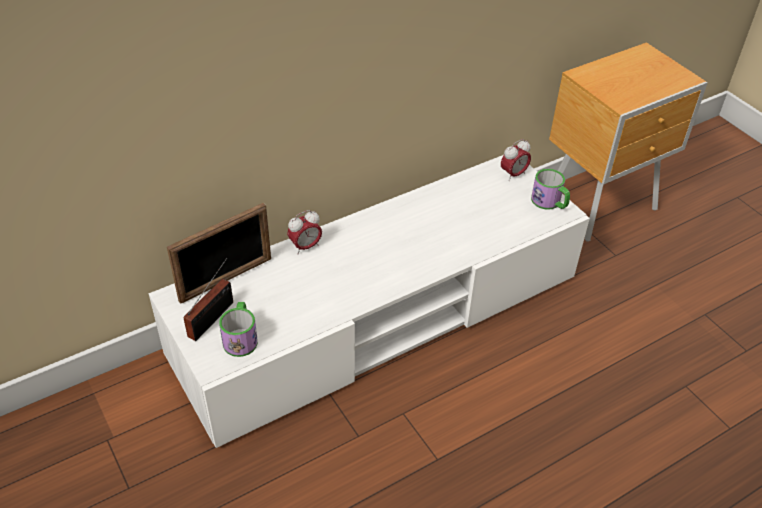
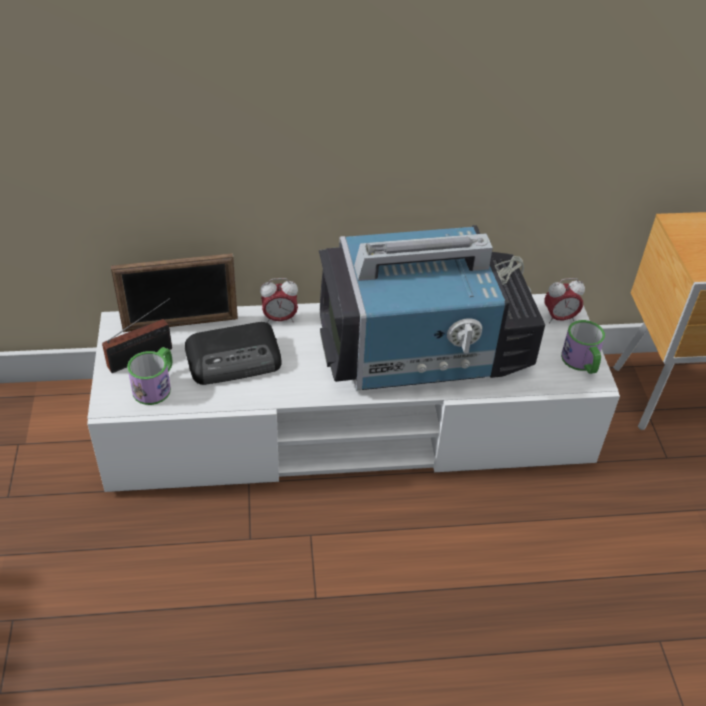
camera: 25 degrees right, 0 degrees up
(292, 292) = (235, 359): none -> radio
(434, 232) = (425, 349): none -> television

